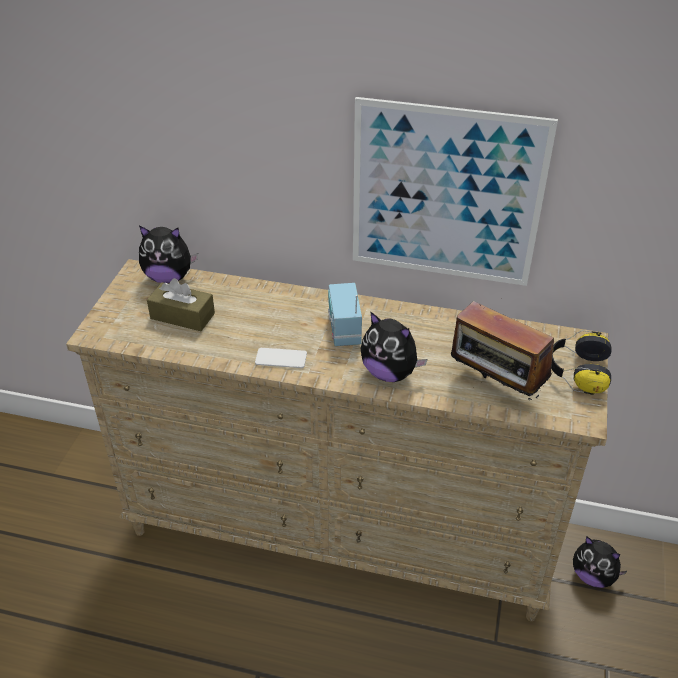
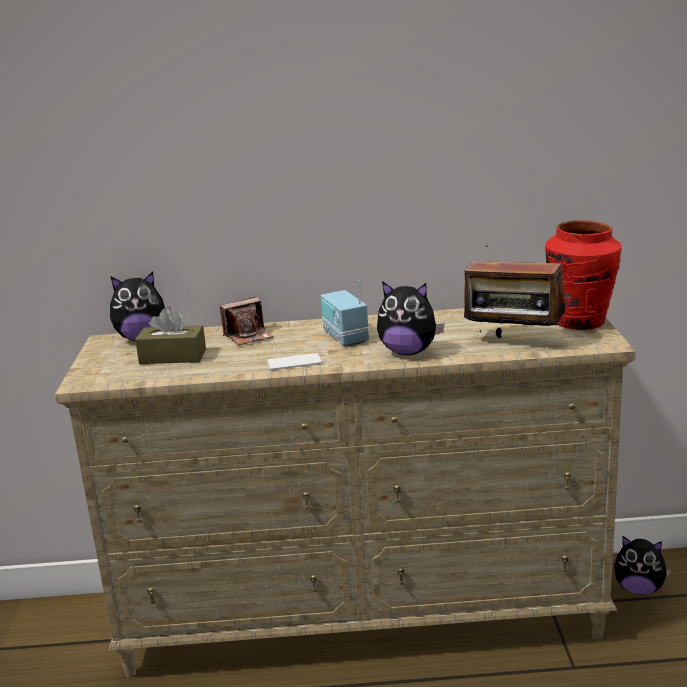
camera: 15 degrees left, 20 degrees down
(260, 302) = (248, 336): none -> camera
(446, 195) = (415, 187): picture -> none
(577, 372) = (580, 322): headphones -> red vase

